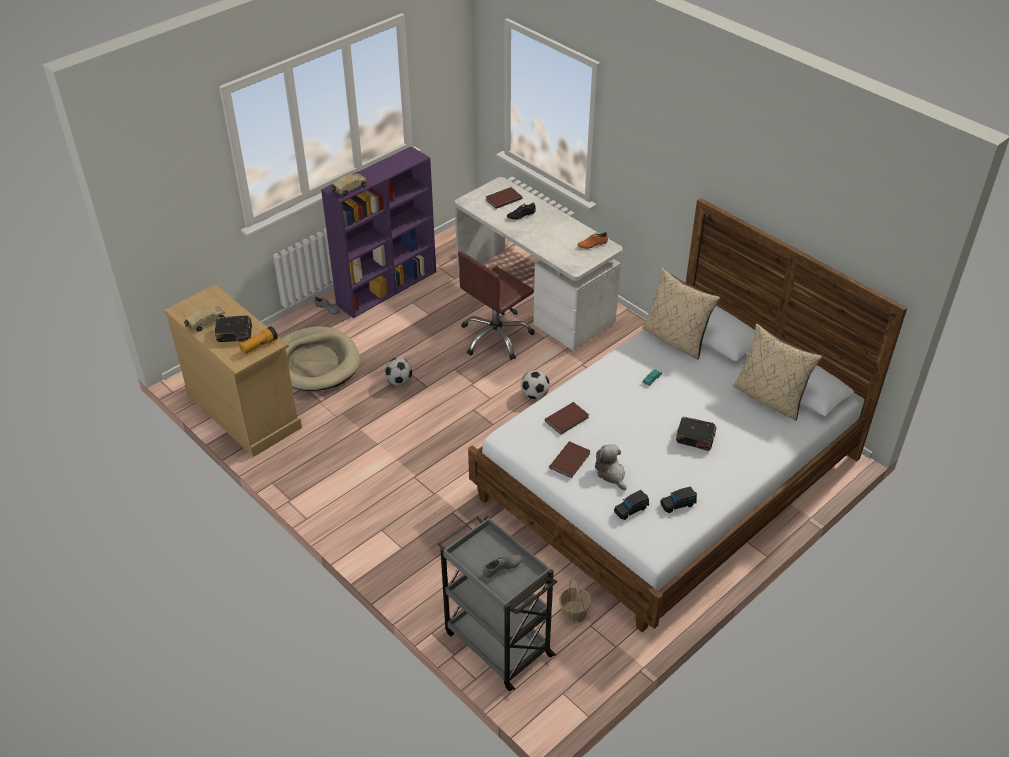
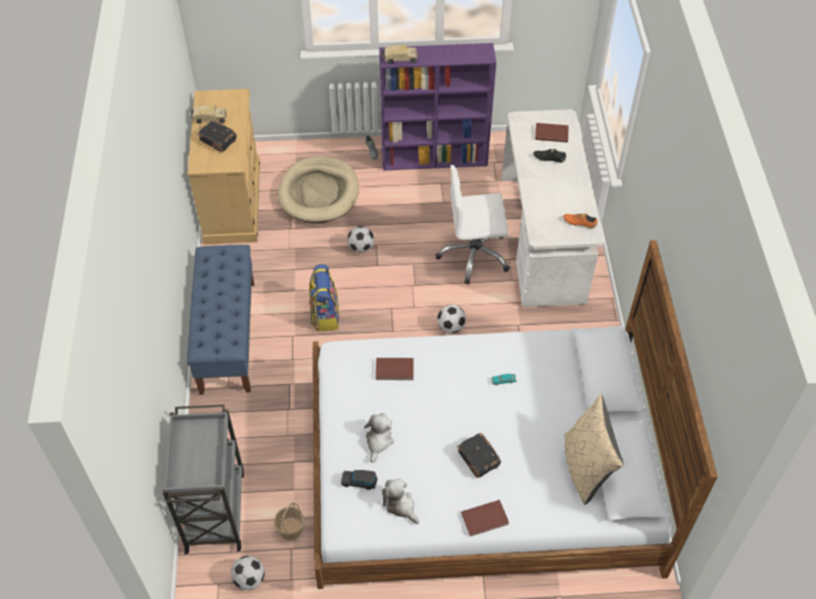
camera: 40 degrees right, 10 degrees up
(259, 346) = (224, 161): flashlight -> none
(357, 511) = (227, 336): none -> blue bench
(424, 446) = (324, 315): none -> backpack
(496, 337) = (474, 255): brown office chair -> white office chair
(502, 568) = (197, 459): grey shoe -> none
(571, 460) = (359, 407): brown book -> brown book (485, 519)
(584, 671) = (250, 579): none -> football
(675, 339) = (566, 357): beige pillow -> none
(678, 504) = (400, 505): black toy car -> plush toy

